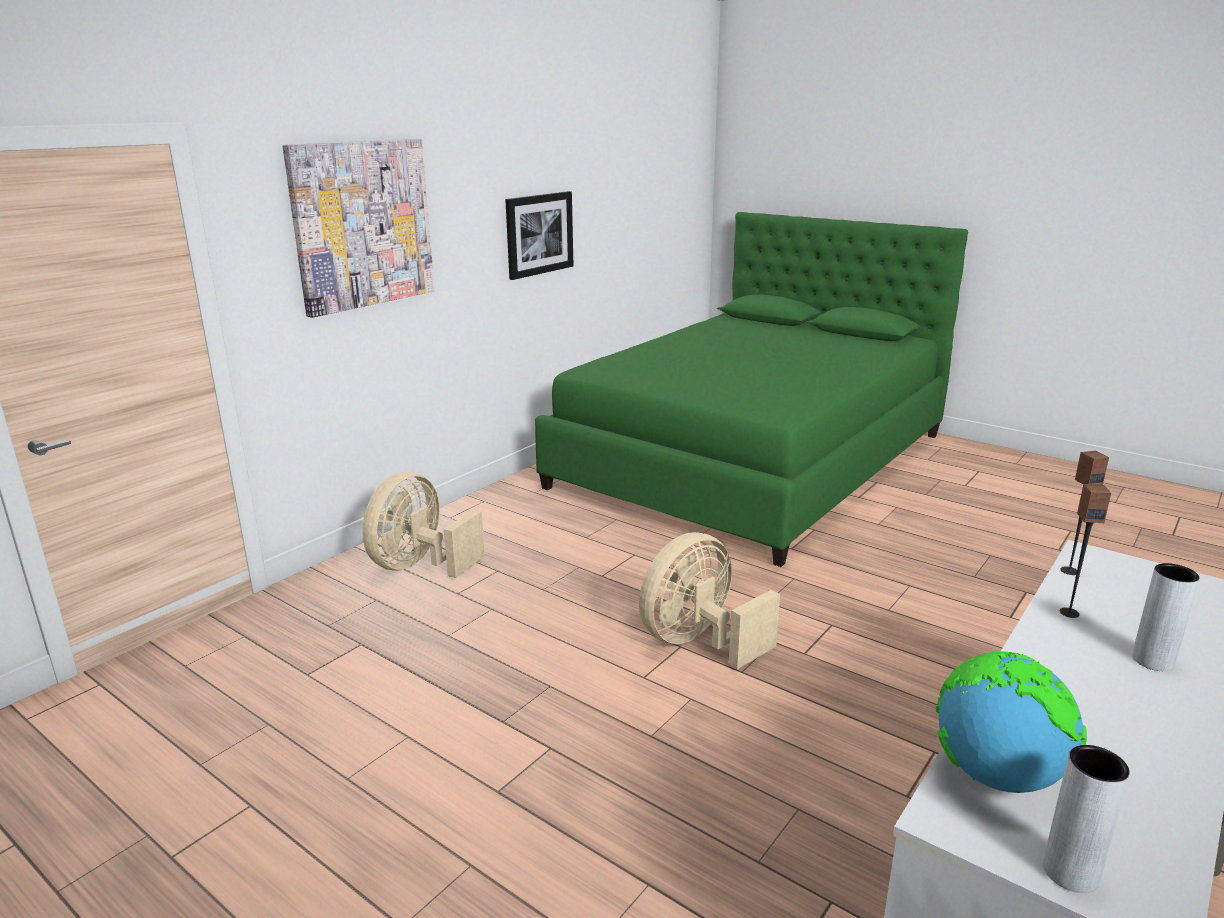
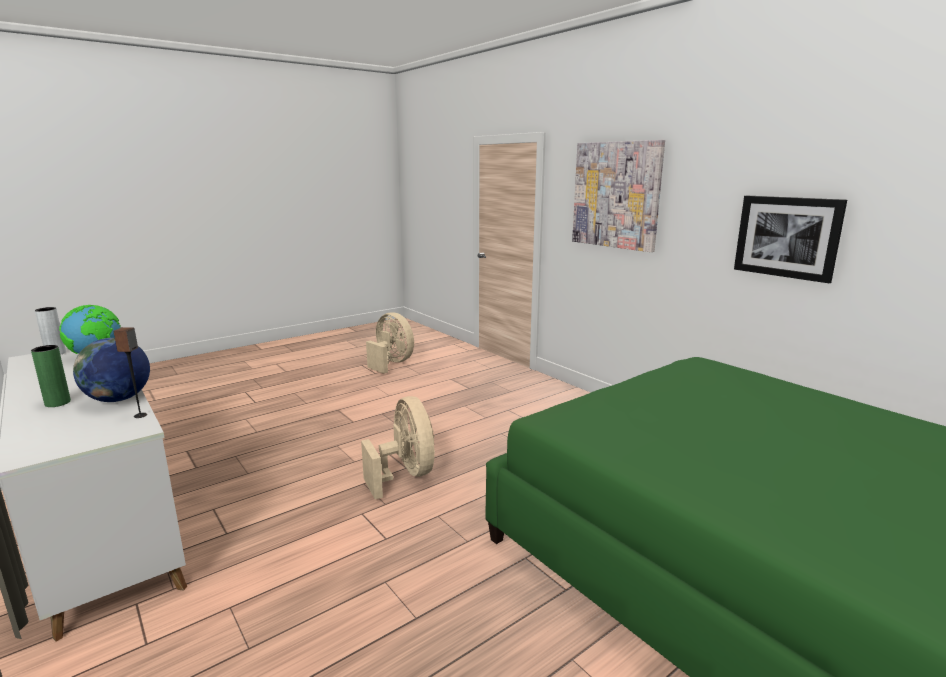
camera: 105 degrees right, 5 degrees down
(420, 566) = (546, 401): beige fan -> beige fan (391, 363)
(1069, 612) = (118, 399): speaker -> globe
(1152, 660) = (58, 403): grey vase -> green vase

